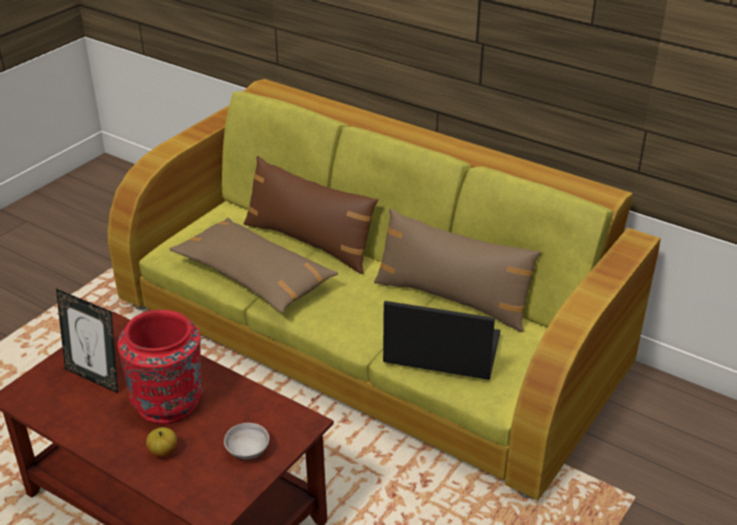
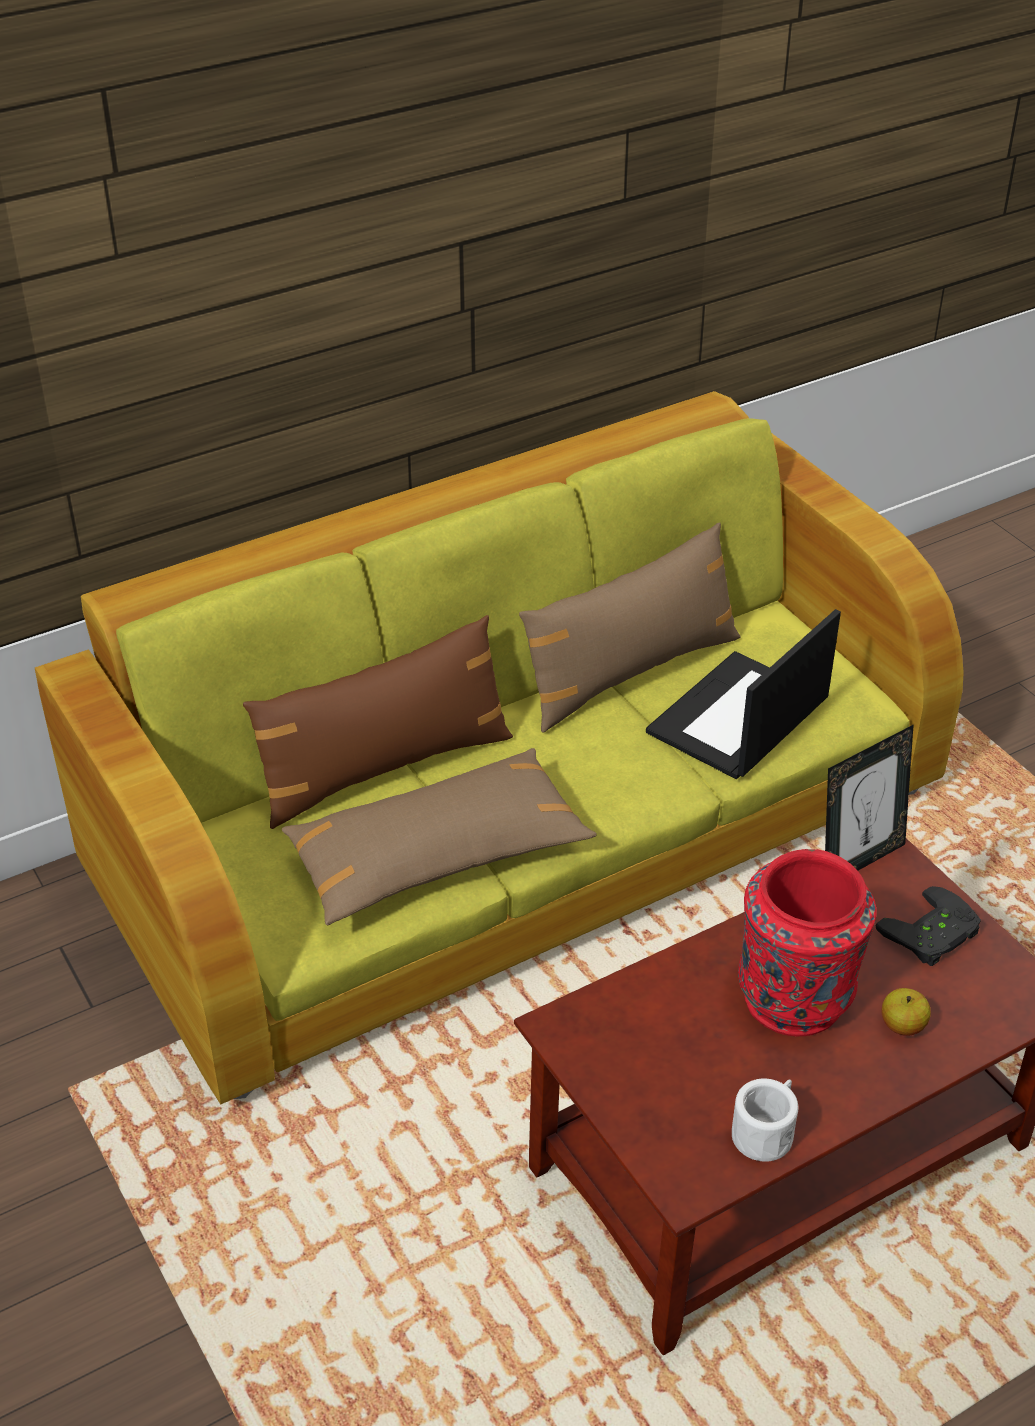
camera: 65 degrees left, 5 degrees up
(62, 415) = (766, 1132): none -> white mug
(95, 377) = (689, 1074): picture frame -> picture frame (858, 861)
(247, 450) = (933, 935): grey bowl -> black game controller

